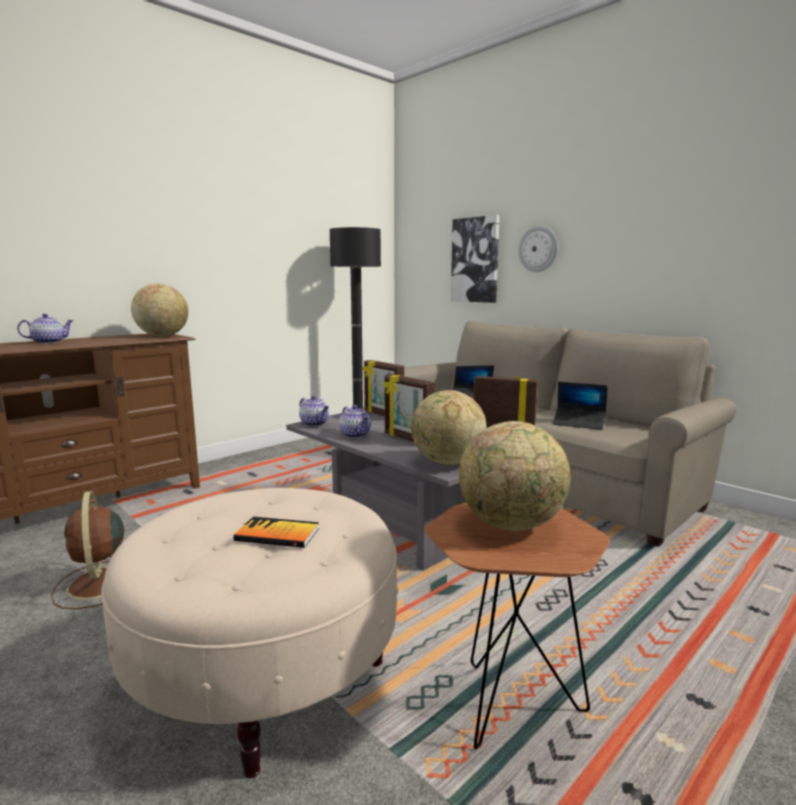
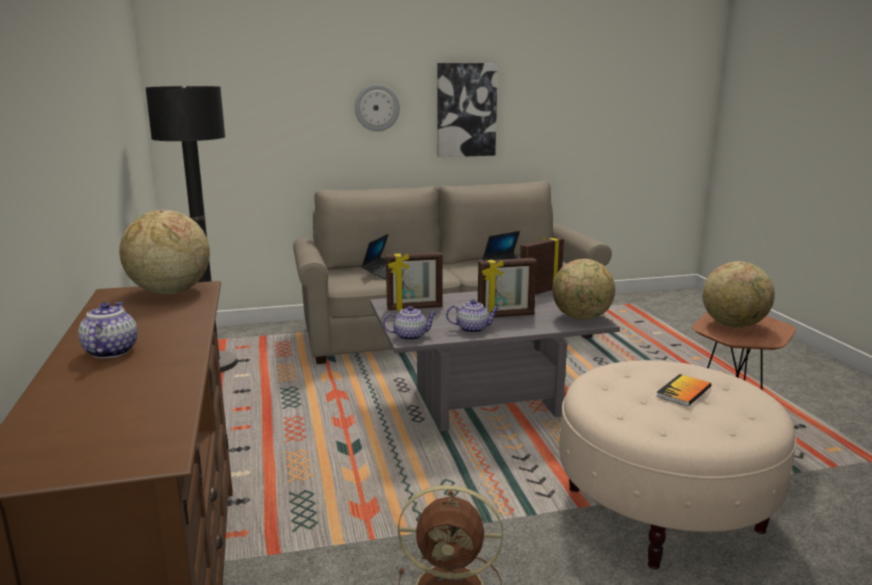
camera: 60 degrees left, 5 degrees up
(475, 260) = (295, 118): picture -> picture (466, 110)

